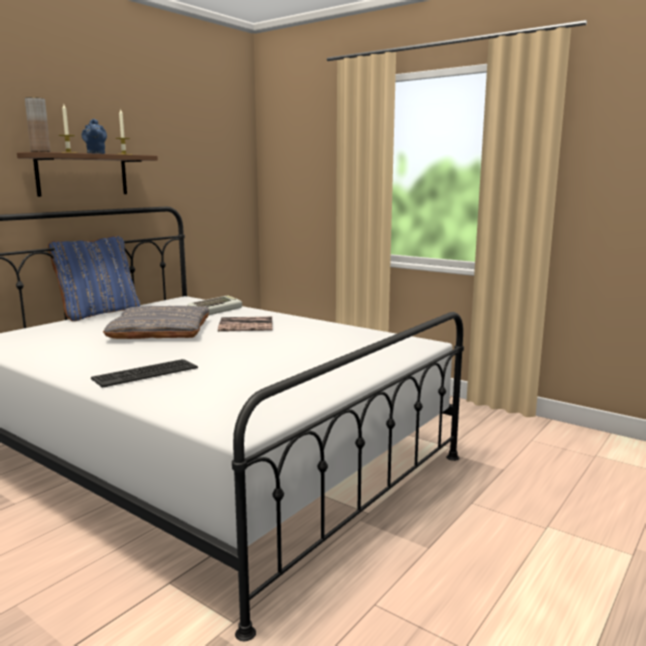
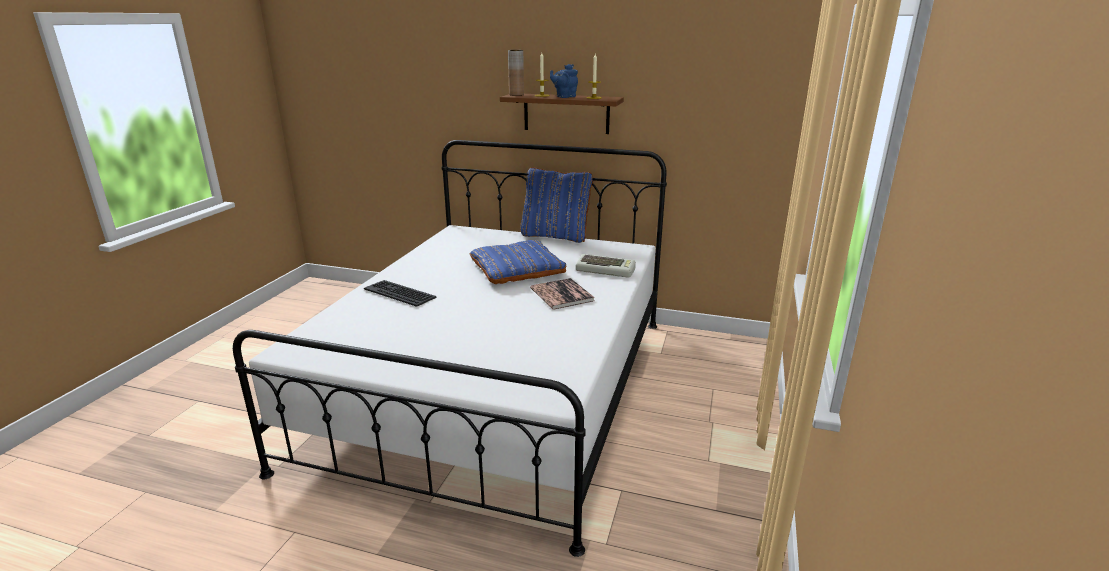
camera: 70 degrees right, 10 degrees up
(160, 331) = (517, 268): grey pillow -> blue pillow

